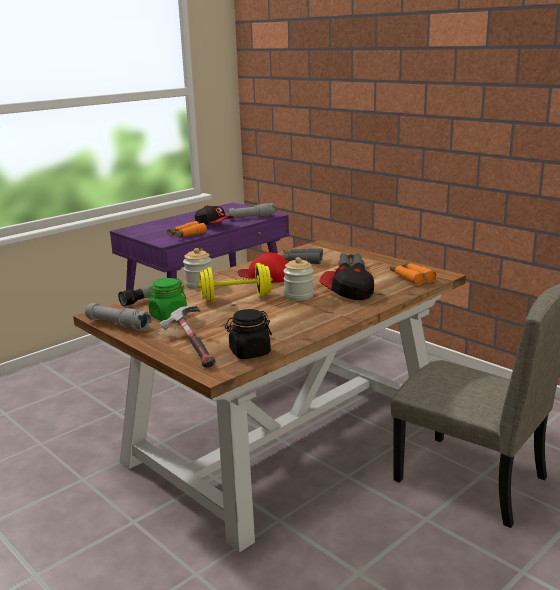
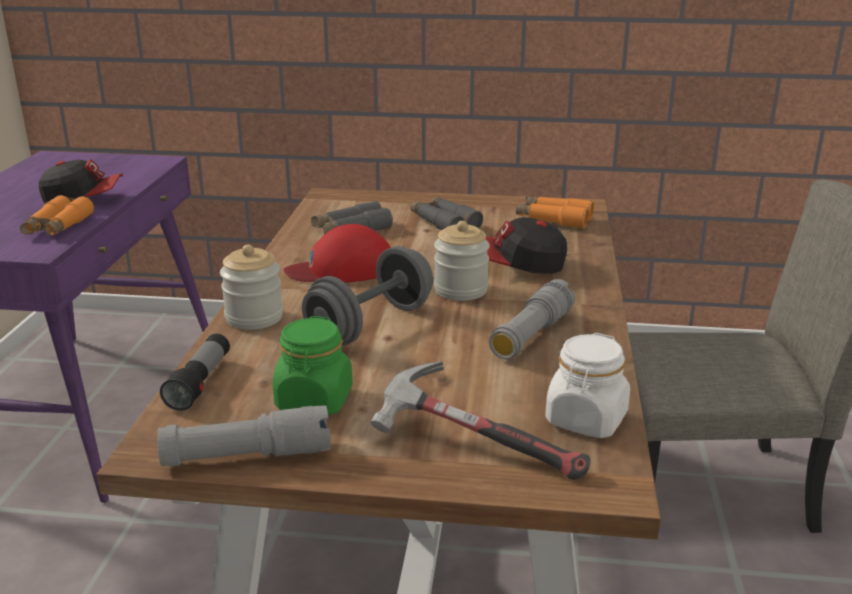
camera: 40 degrees left, 5 degrees up
(236, 298) = (370, 324): yellow dumbbell -> grey dumbbell
(249, 352) = (586, 419): black jar -> white jar
(251, 218) = (130, 172): grey flashlight -> grey flashlight (531, 335)

